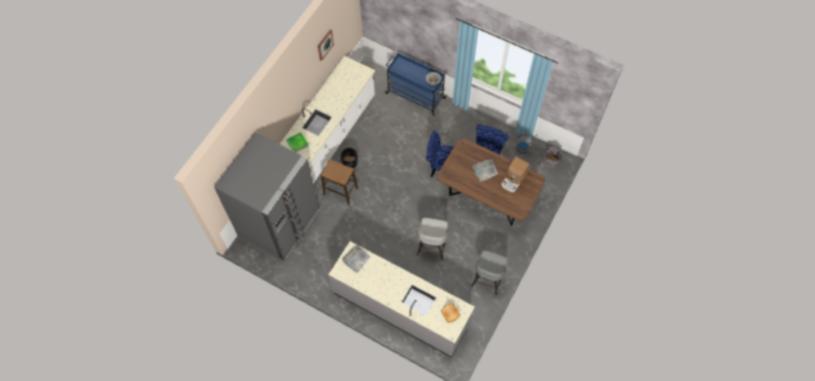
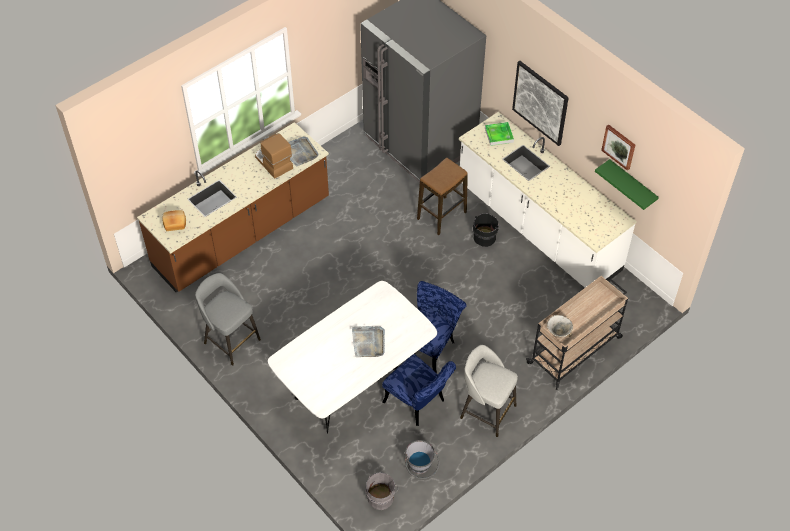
camera: 110 degrees right, 10 degrees down
(288, 103) = (540, 102): none -> picture
(335, 47) = (632, 184): none -> green shelf
(401, 309) = (242, 233): grey counter -> brown counter
(414, 95) = (575, 350): blue cart -> beige cart
(431, 246) = (311, 292): grey stool -> grey stool (486, 410)
(487, 198) = (355, 384): brown dining table -> white dining table
(513, 180) = (335, 373): coffee machine -> coffee machine (273, 162)

